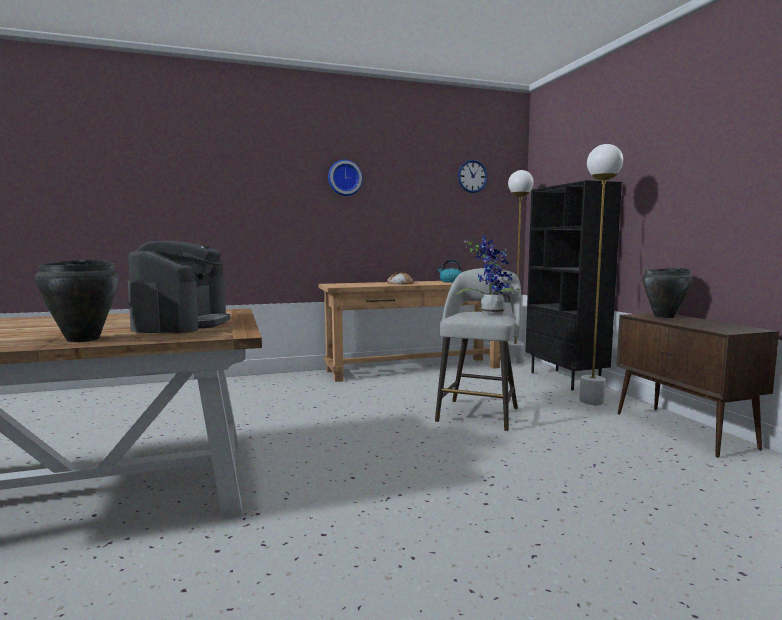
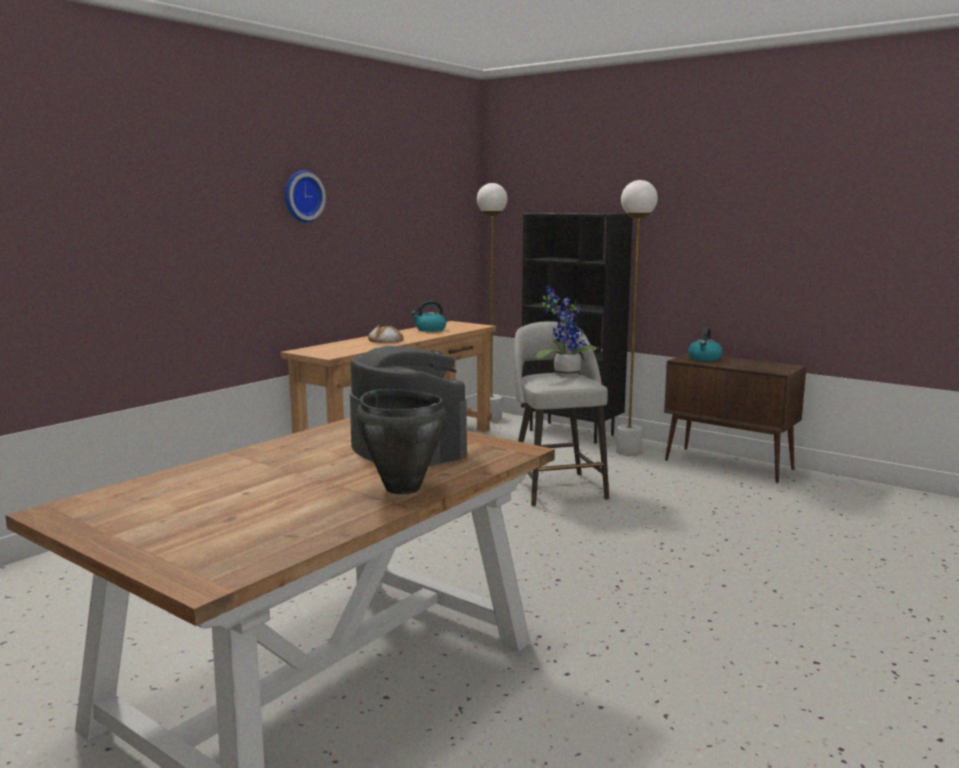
camera: 35 degrees left, 5 degrees up
(472, 176) = (433, 188): wall clock -> none
(664, 316) = (704, 358): black cooking pot -> kettle

